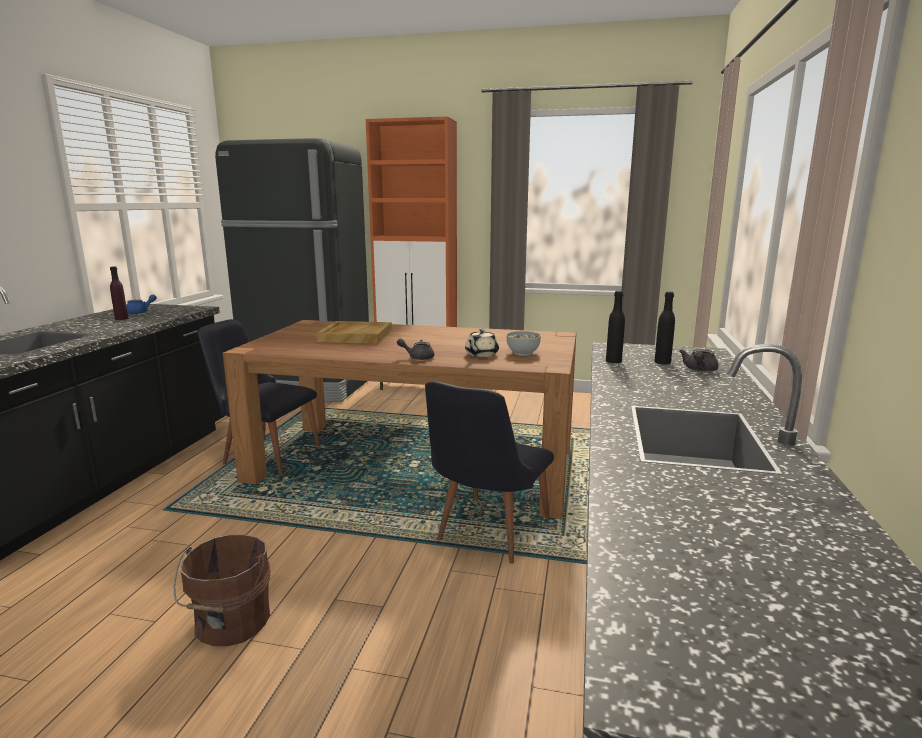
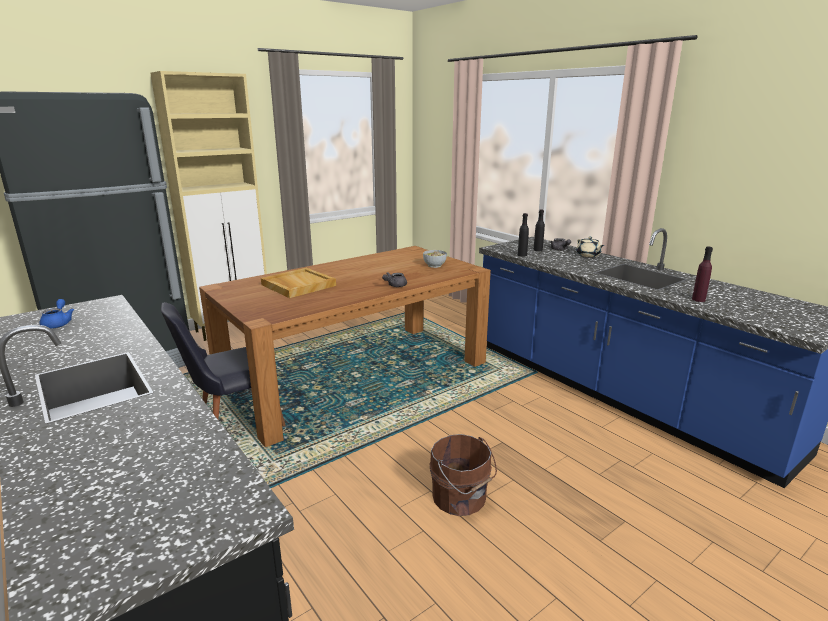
camera: 50 degrees left, 5 degrees up
(121, 318) = (72, 334): purple bottle -> purple bottle (698, 299)
(418, 388) = (234, 328): orange cabinet -> beige cabinet
(481, 355) = (419, 273): beige teapot -> beige teapot (588, 255)
(486, 534) = (471, 387): black chair -> none

